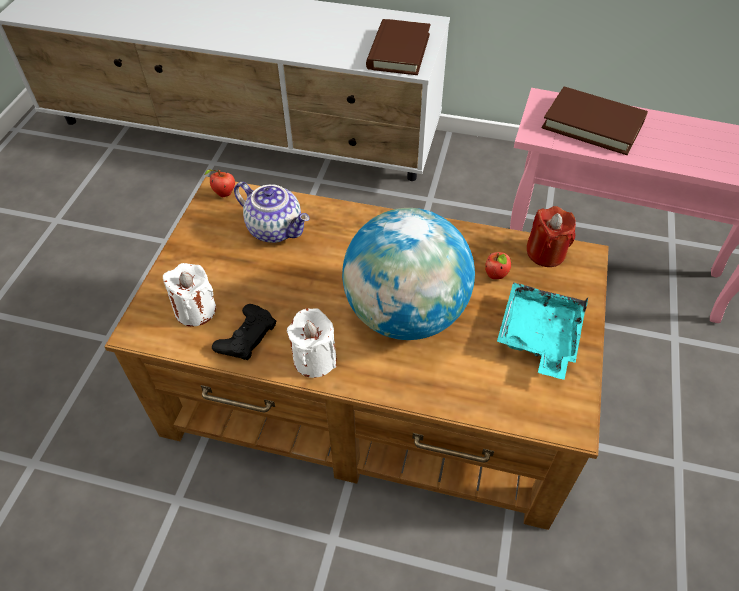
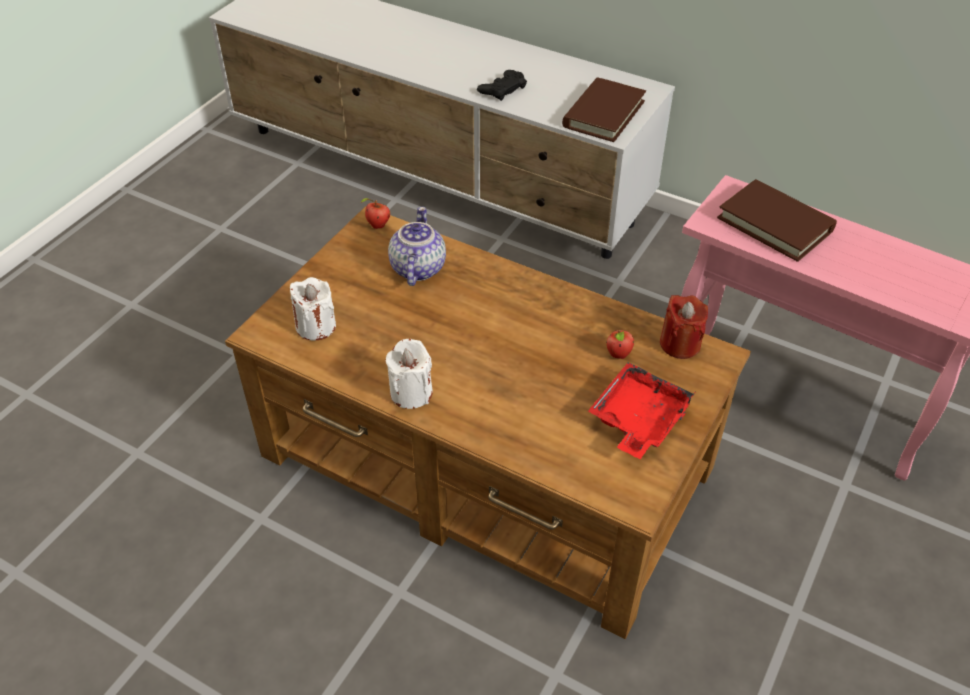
camera: 15 degrees right, 5 degrees down
(246, 336) = (354, 359): black game controller -> black game controller (502, 89)
(276, 229) = (416, 268): teapot -> teapot turned 135 degrees counterclockwise
(405, 314) = (513, 371): globe -> none
(539, 336) = (638, 420): turquoise tray -> red tray

